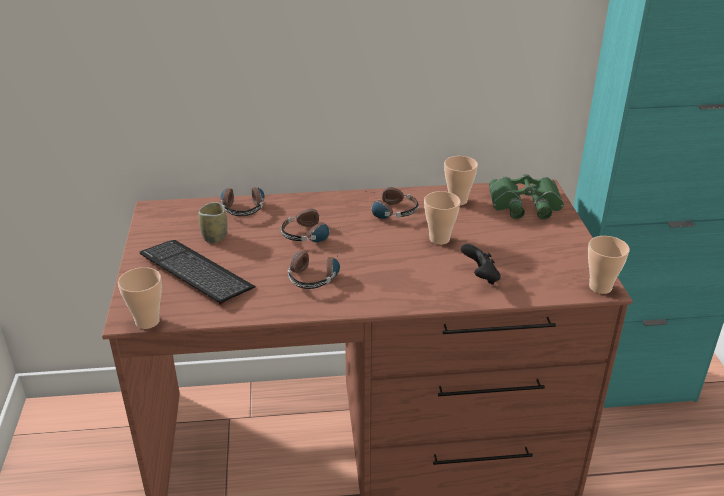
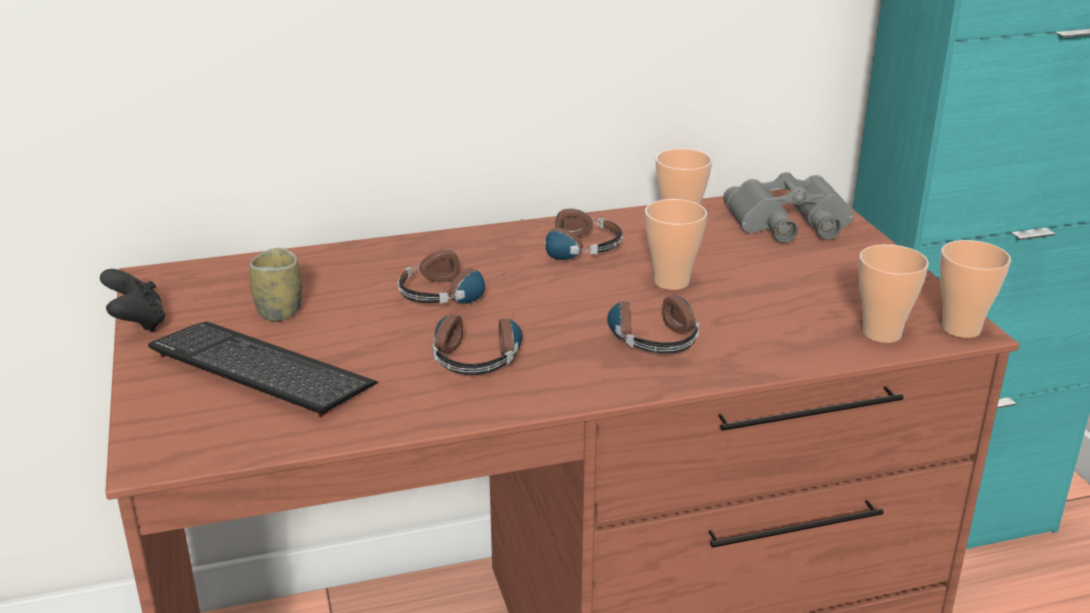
camera: 10 degrees left, 5 degrees down
(147, 321) = (190, 459): cup -> cup (882, 333)
(243, 205) = (316, 260): headphones -> headphones (650, 333)
(480, 277) = (762, 332): black game controller -> black game controller (137, 323)
(525, 204) = (790, 222): green binoculars -> grey binoculars

